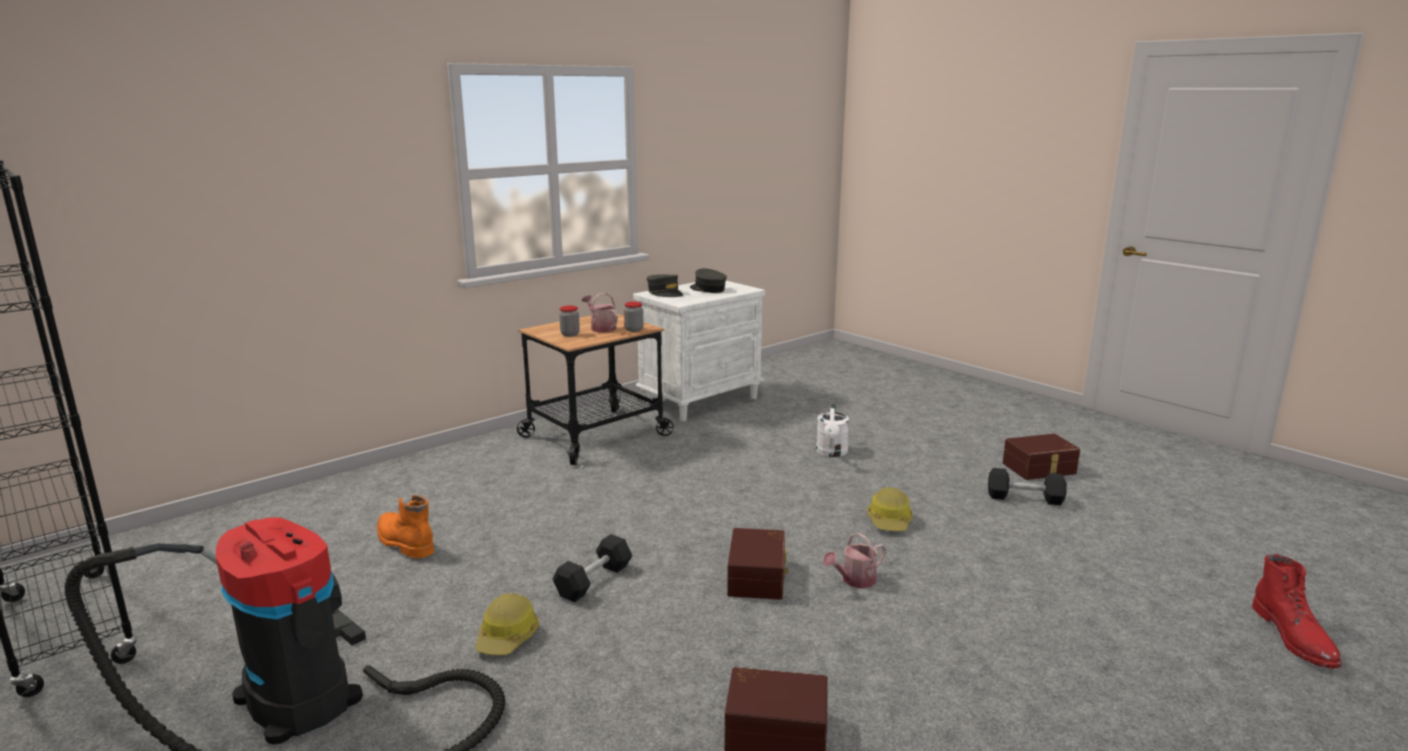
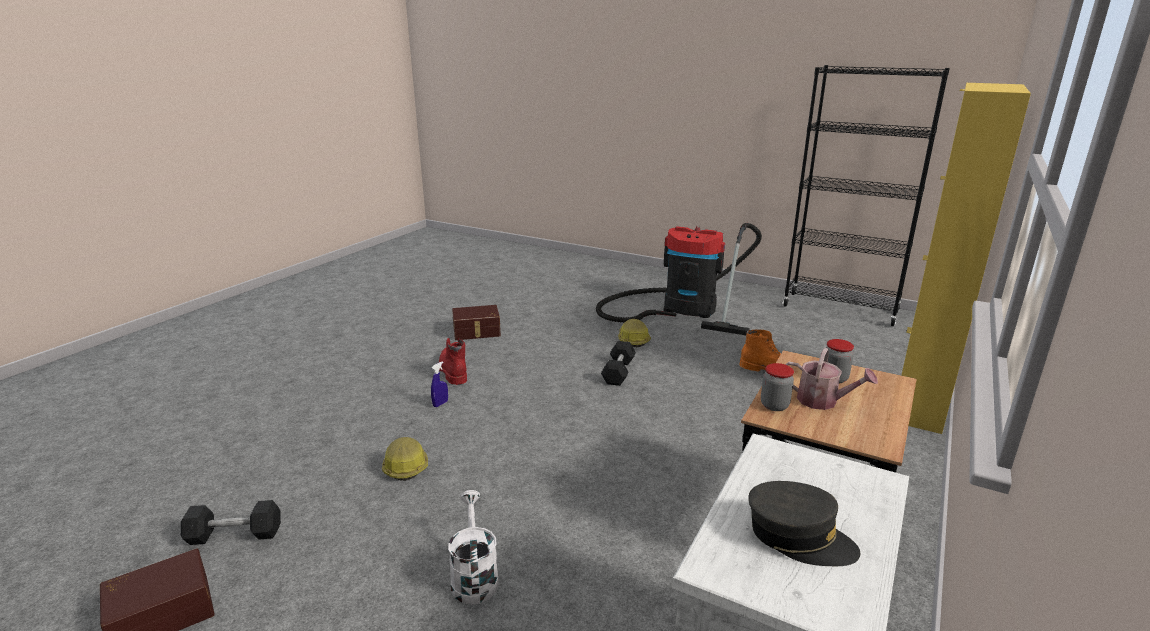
camera: 160 degrees right, 5 degrees up
(339, 484) = (919, 404): none -> yellow cabinet
(665, 293) = (853, 489): grey cap -> none
(758, 577) = (510, 393): brown storage box -> none
(854, 580) = (440, 404): watering can -> blue spray bottle
(1295, 638) = (133, 420): red boot -> red boot (452, 370)

